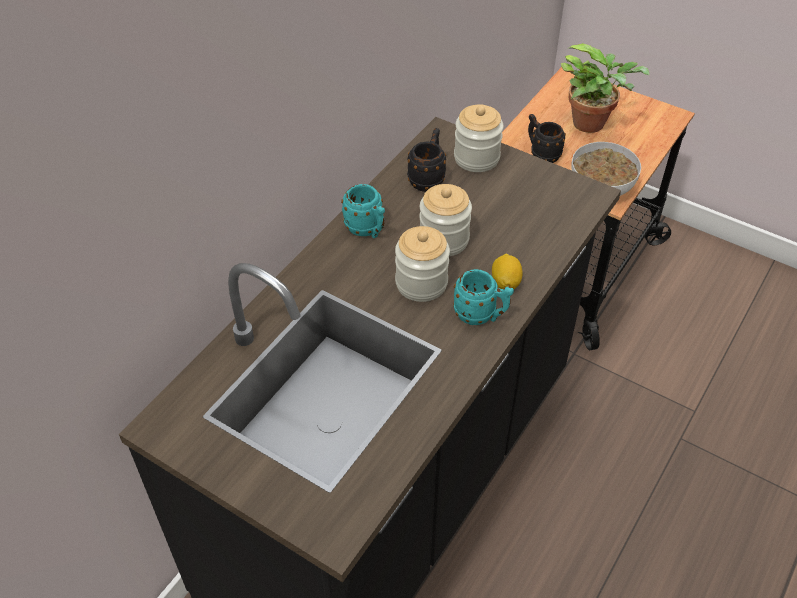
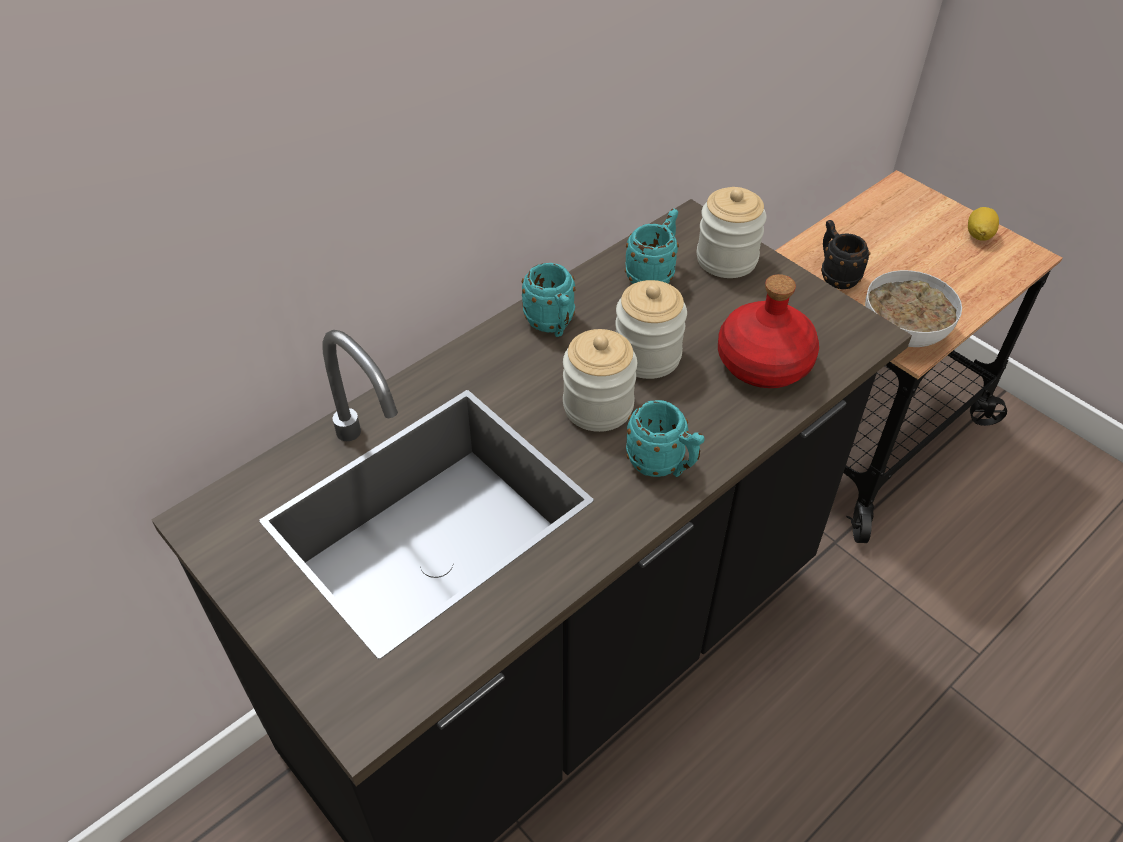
camera: 15 degrees right, 0 degrees up
(428, 178) = (654, 274): black mug -> turquoise mug
(505, 282) = (711, 428): lemon -> lemon (978, 235)
(526, 228) = (762, 362): none -> red bottle
(593, 123) = (916, 248): potted plant -> none

